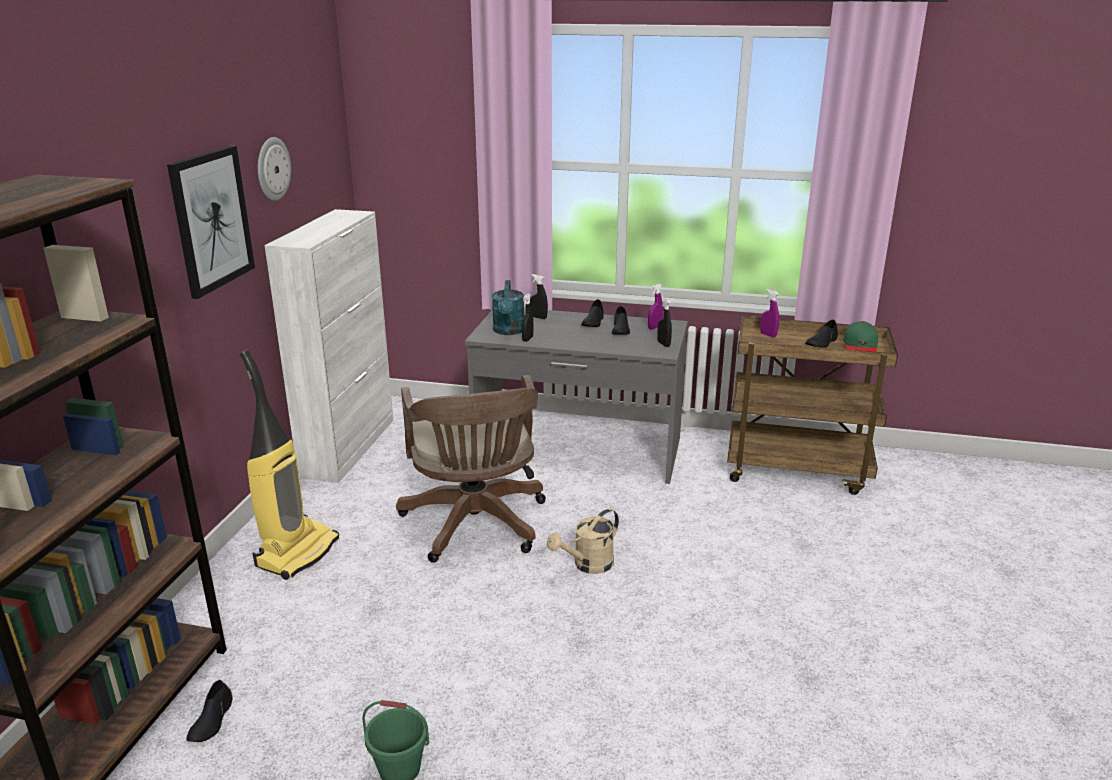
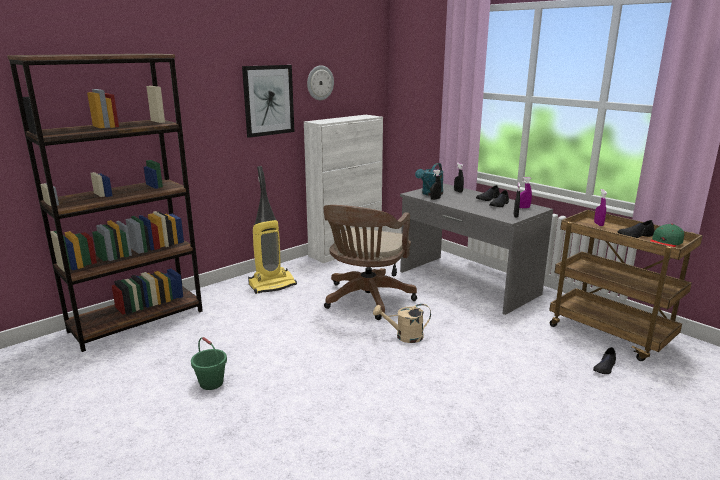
camera: 35 degrees right, 5 degrees down
(211, 721) = (167, 334): black shoe -> black shoe (604, 367)

